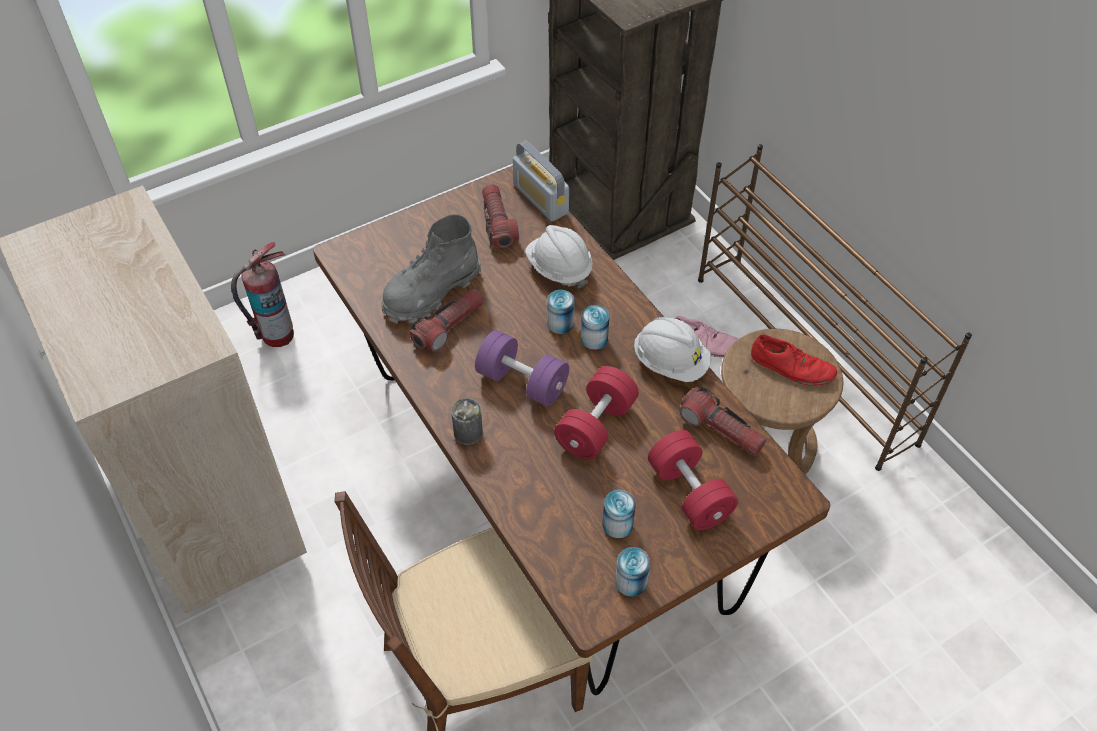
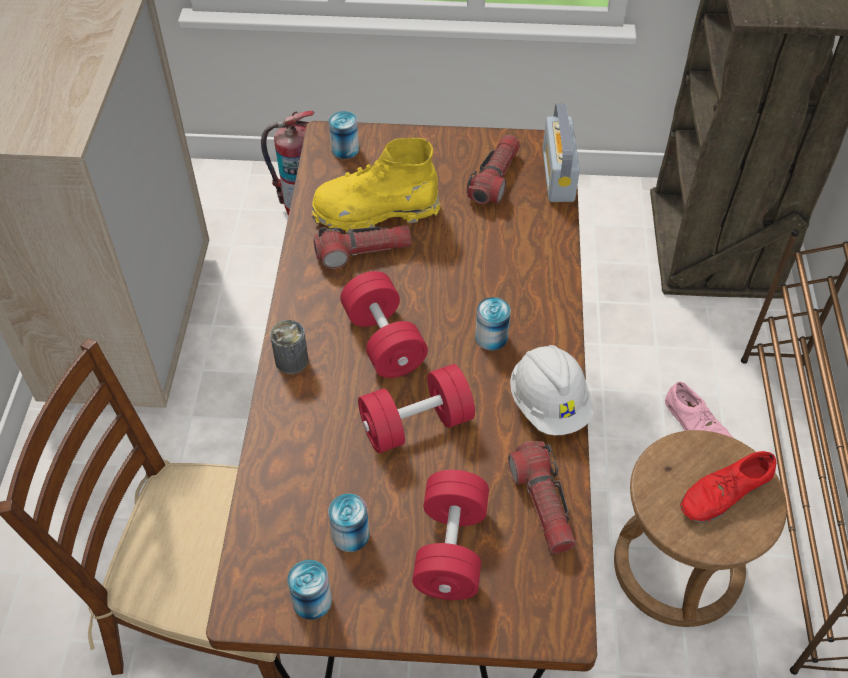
camera: 35 degrees right, 0 degrees up
(431, 292) = (375, 212): grey boot -> yellow boot
(522, 382) = (384, 341): purple dumbbell -> red dumbbell
(559, 269) = (516, 251): white hard hat -> none
(560, 323) = (471, 304): can -> can (345, 149)
(792, 367) = (725, 493): red shoe -> red shoe turned 90 degrees clockwise

